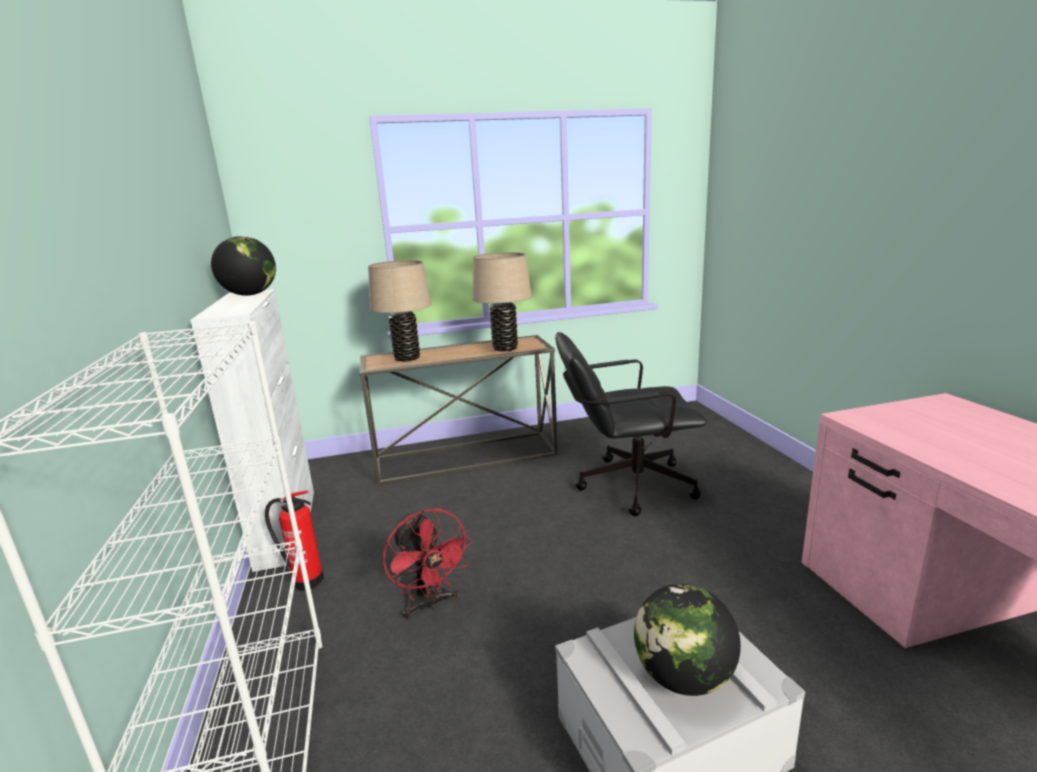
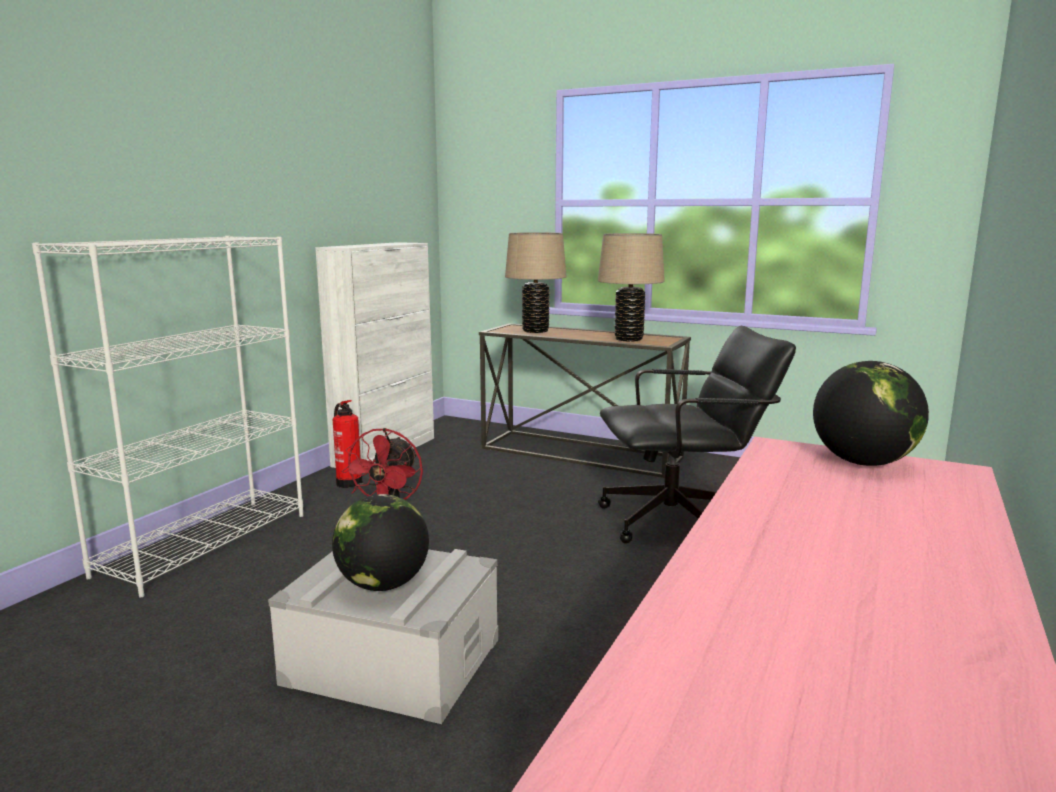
camera: 40 degrees right, 5 degrees down
(250, 295) = (398, 243): globe -> globe (863, 462)
(625, 485) = (684, 520): black office chair -> black office chair turned 135 degrees clockwise

